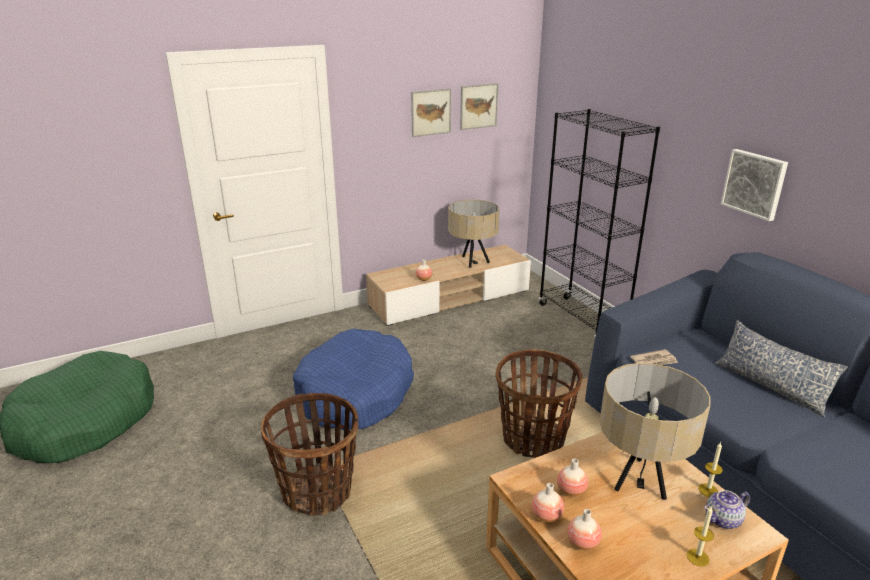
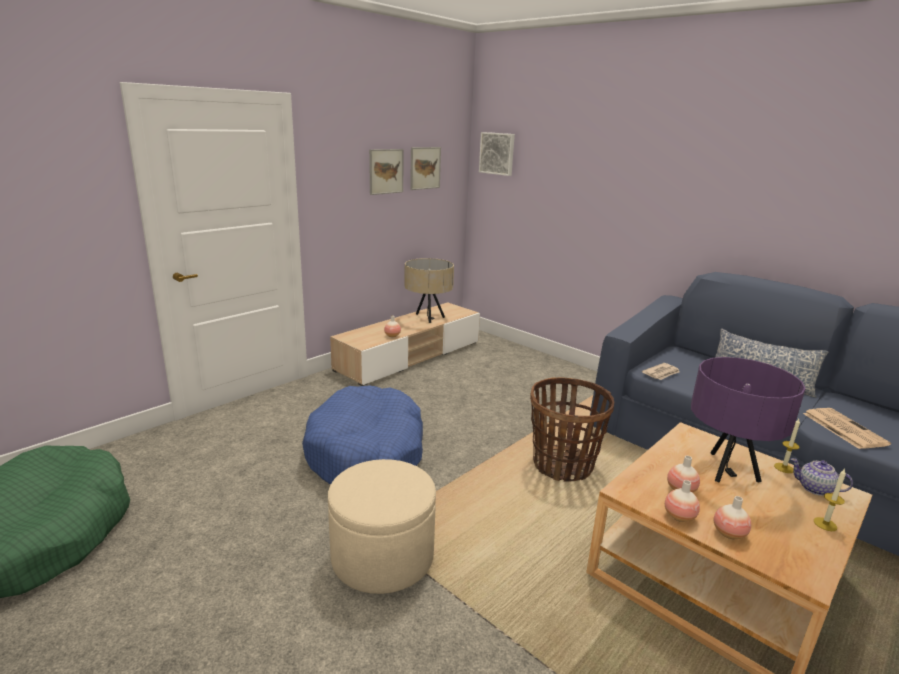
camera: 20 degrees left, 5 degrees down
(317, 491) = (382, 556): basket -> beige ottoman
(581, 320) = (538, 361): black bookcase -> none
(640, 479) = (726, 469): beige table lamp -> purple table lamp
(723, 520) = (815, 489): teapot -> teapot turned 75 degrees clockwise
(754, 184) = (707, 214): picture -> picture (497, 153)
(819, 460) = (842, 428): none -> newspaper

